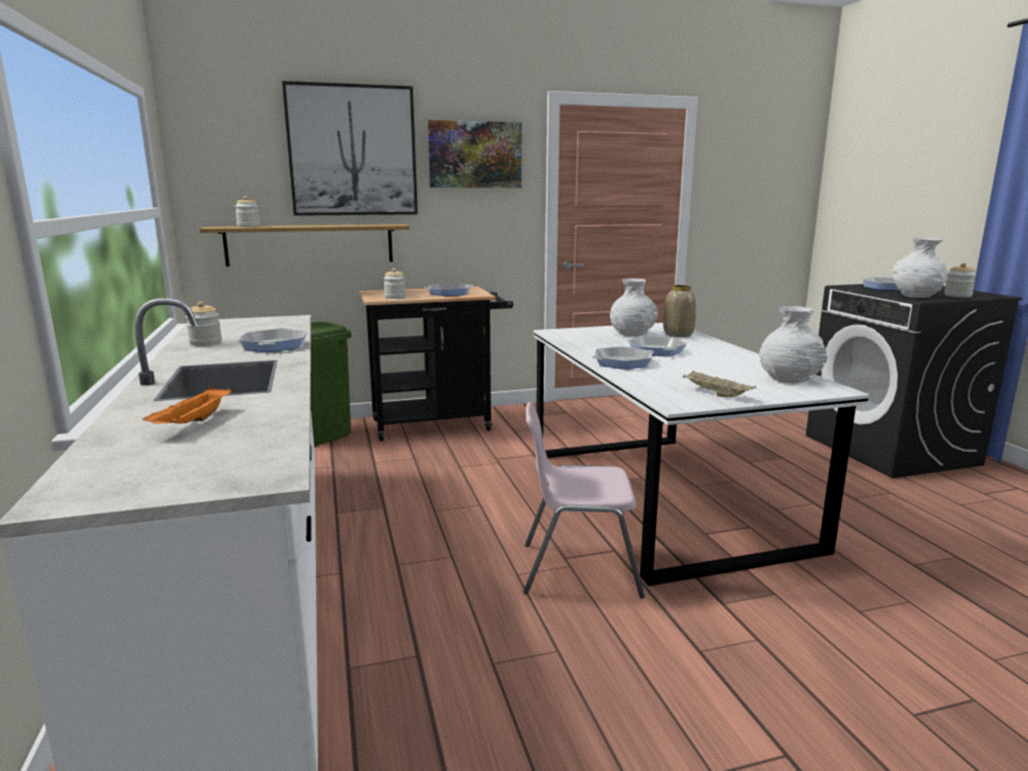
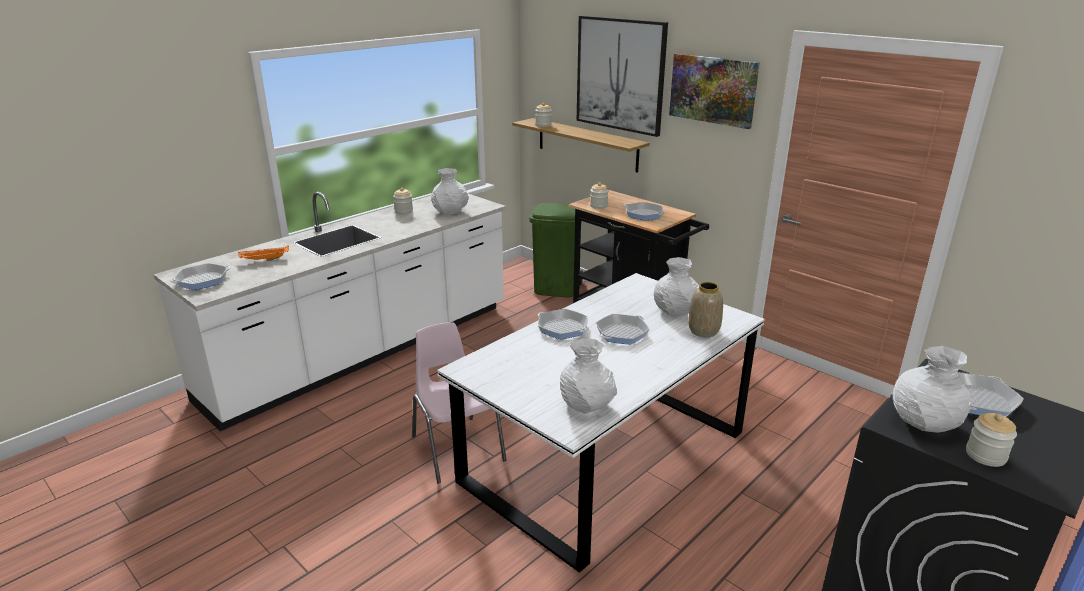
camera: 60 degrees right, 10 degrees up
(268, 329) = (450, 211): none -> white vase
(274, 345) = (412, 226): frying pan -> frying pan (202, 280)
(715, 394) = (504, 378): beige tray -> none

